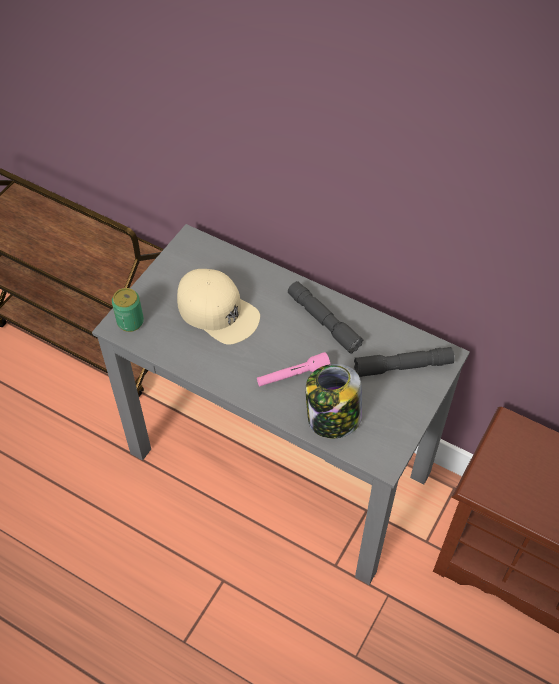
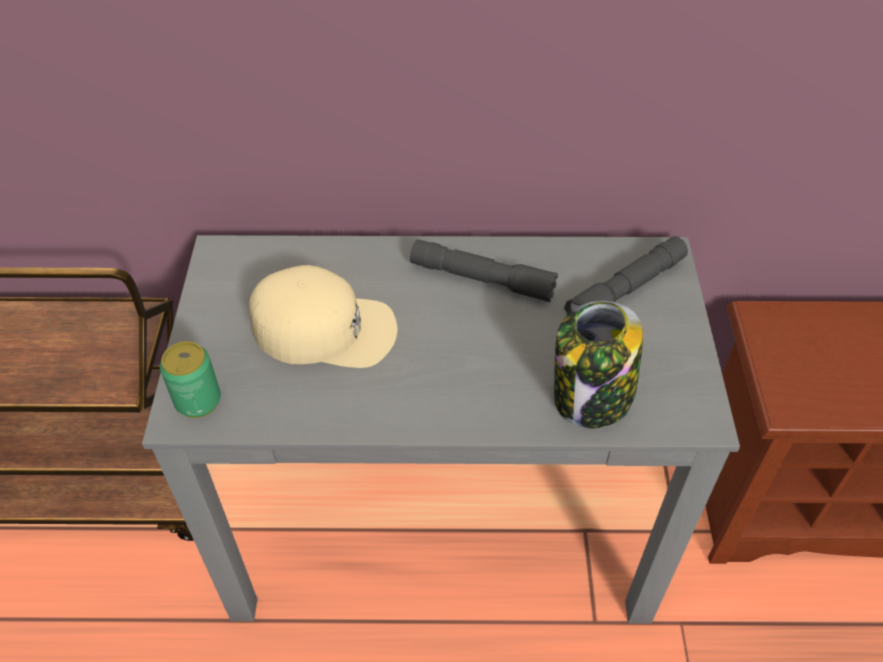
camera: 30 degrees left, 5 degrees down
(293, 375) = (494, 366): pink flashlight -> none

